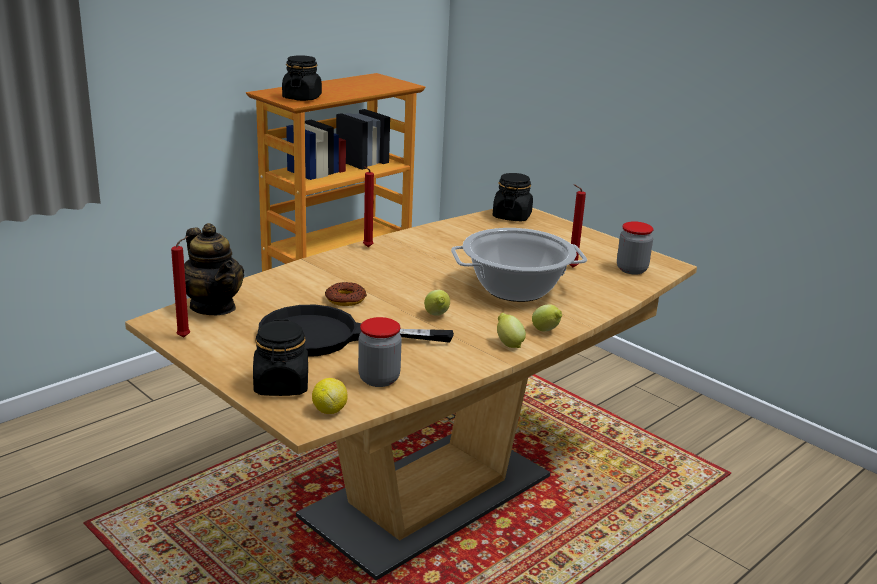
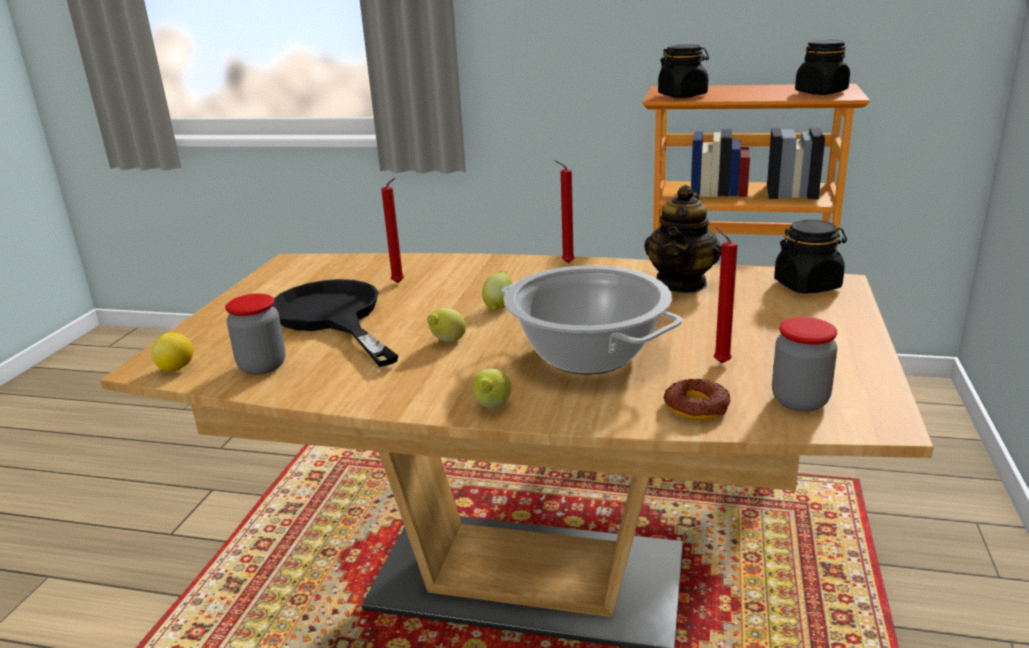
camera: 60 degrees right, 0 degrees up
(186, 337) = (270, 277): red candle -> red candle (399, 283)
(213, 307) = (340, 264): teapot -> teapot (682, 283)
(281, 385) = (211, 335): black jar -> black jar (820, 92)
(345, 299) = (427, 296): donut -> donut (697, 407)
(508, 344) = (424, 398): lemon -> lemon (499, 306)

